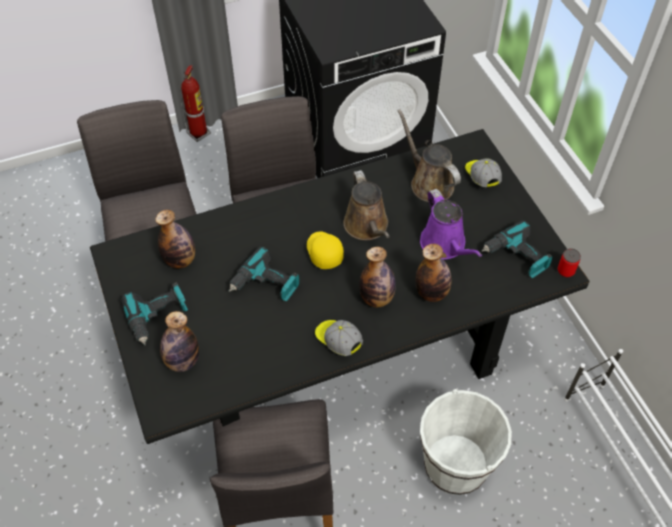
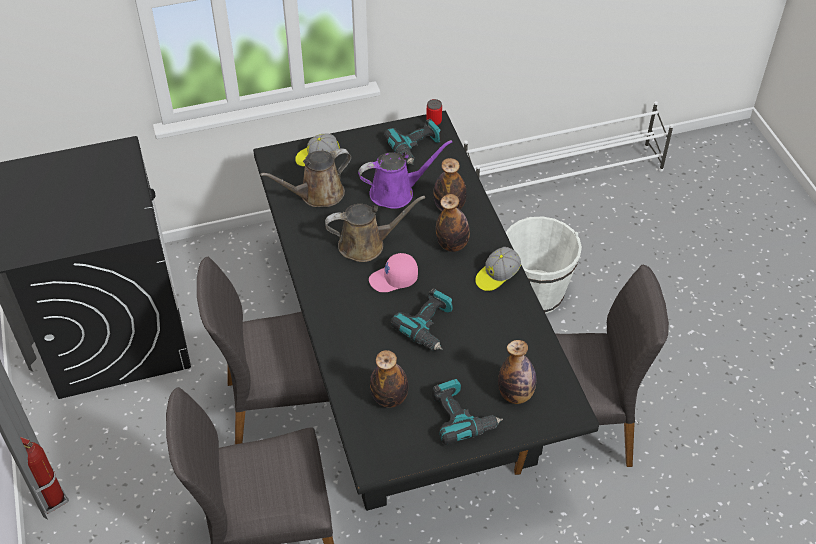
camera: 85 degrees left, 5 degrees down
(323, 252) = (394, 279): yellow cap -> pink cap

